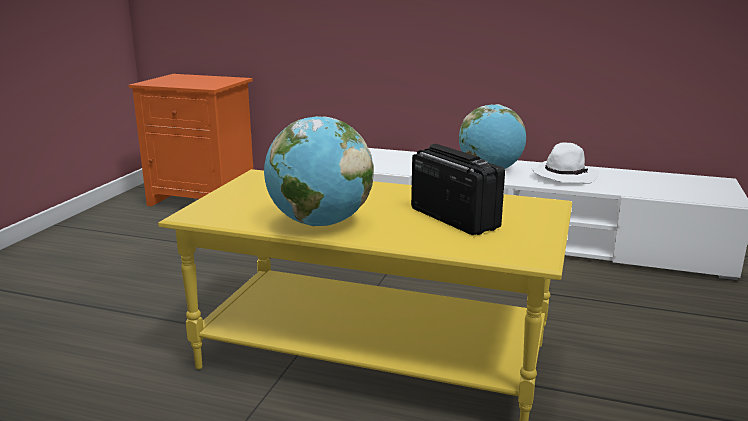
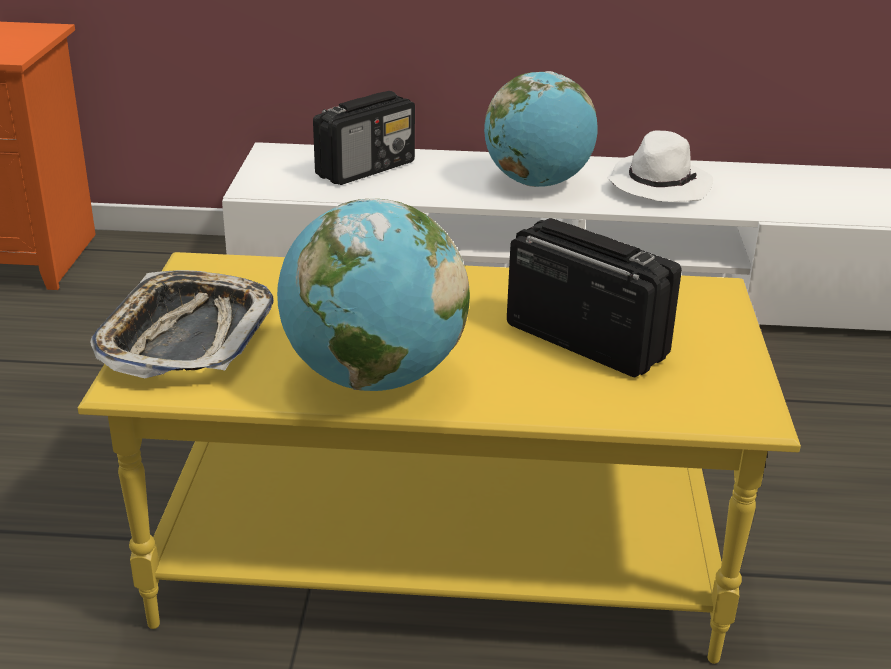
camera: 15 degrees left, 10 degrees up
(232, 199) = (186, 335): none -> tray
(394, 159) = (366, 169): none -> radio

